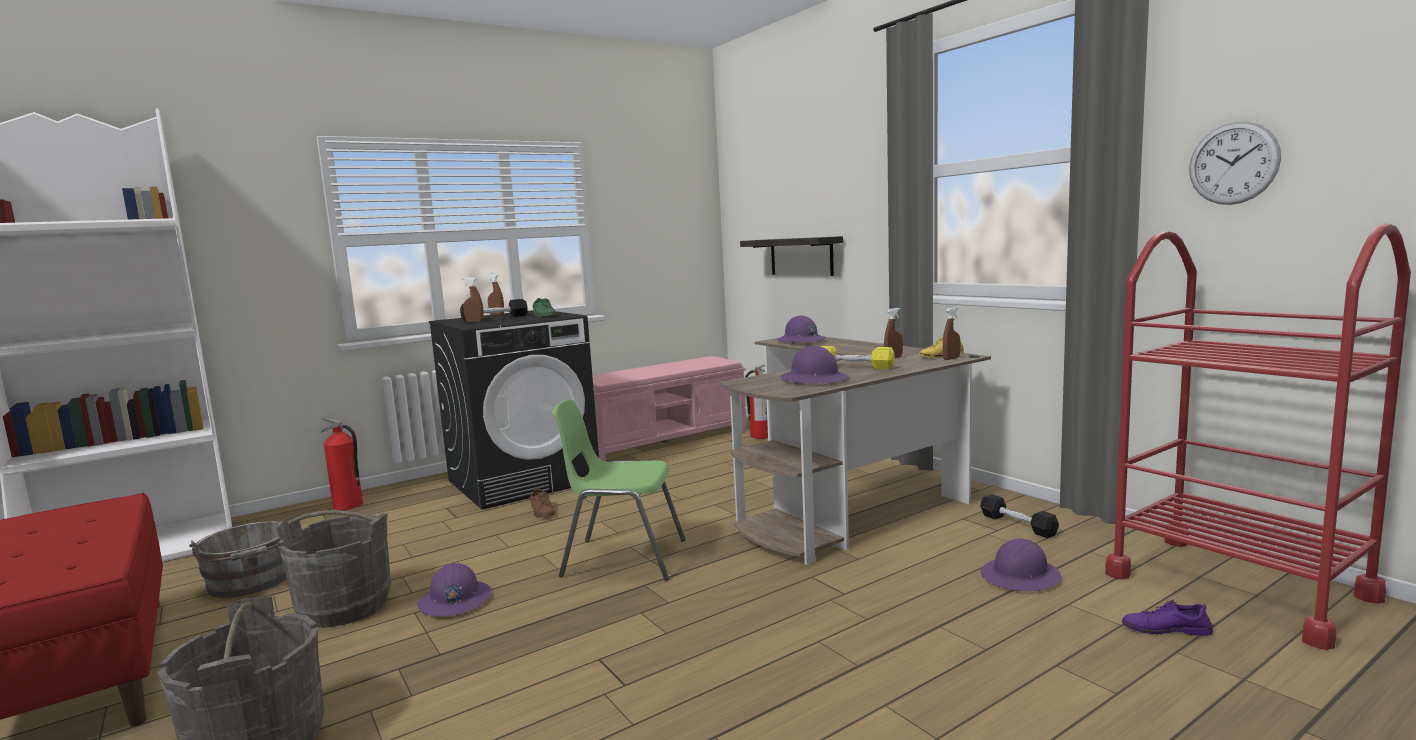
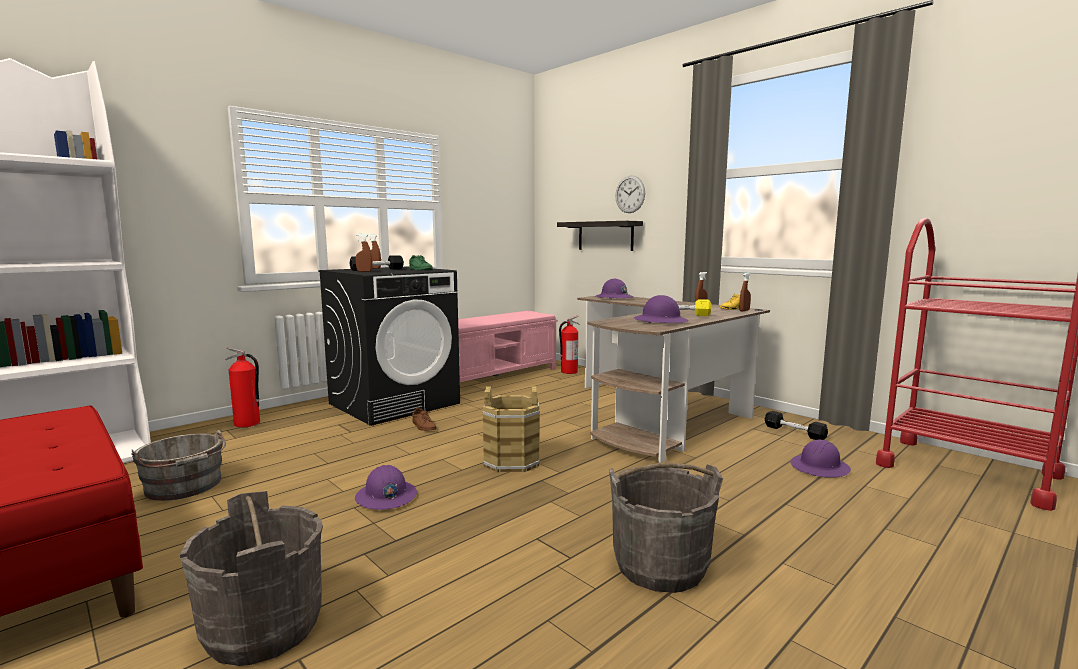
camera: 10 degrees left, 0 degrees up
(344, 607) = (286, 505): grey bucket -> grey bucket (660, 566)
(622, 558) = (511, 461): green chair -> brown bucket
(1166, 629) = (940, 500): purple shoe -> none
(1233, 163) = (964, 174): wall clock -> wall clock (630, 194)

